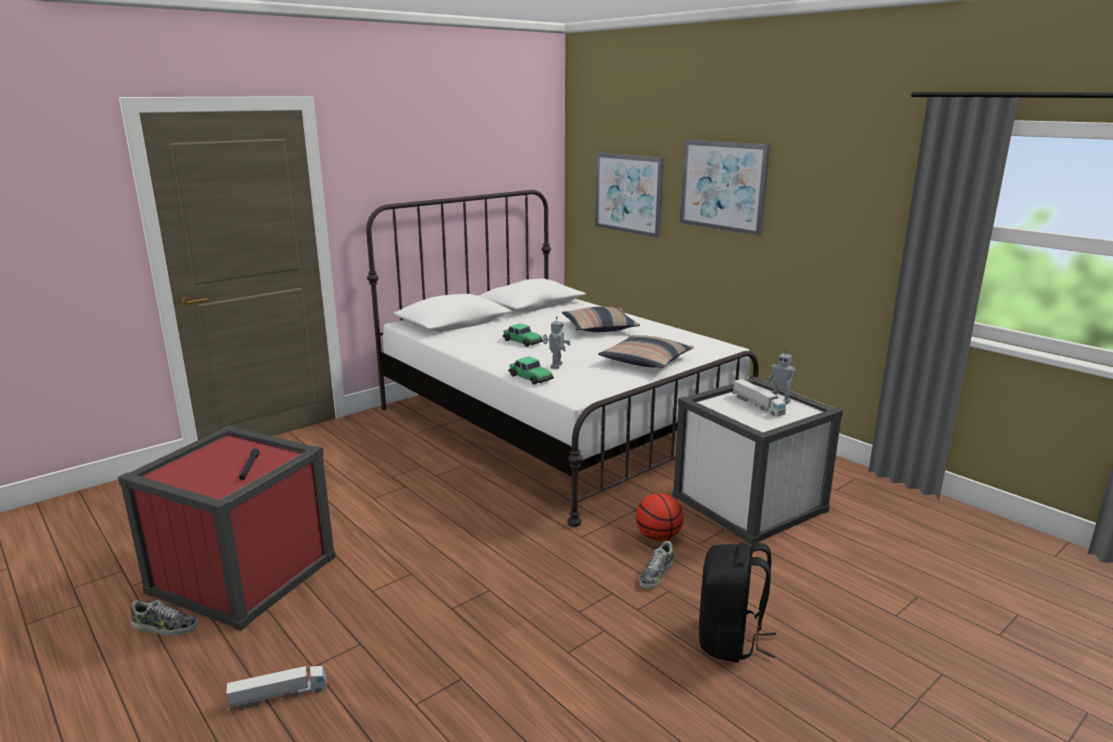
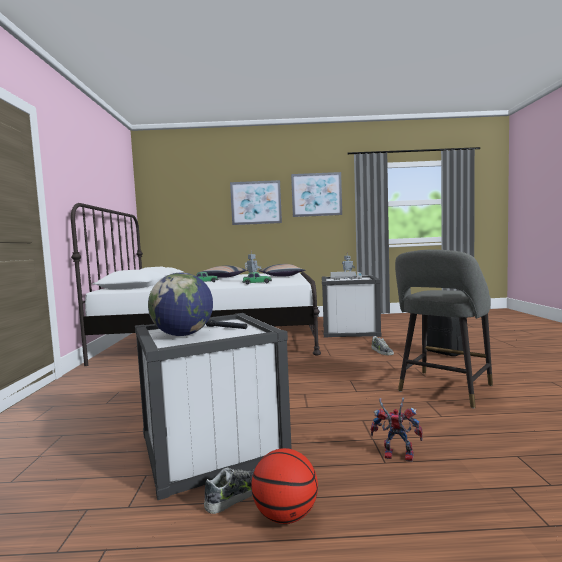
camera: 50 degrees left, 15 degrees down
(209, 460) = (183, 335): none -> globe
(243, 575) = (212, 446): red storage box -> white storage box
(278, 696) = (395, 456): toy truck -> toy robot
(520, 684) = (443, 390): none -> grey stool
(628, 193) = (192, 215): picture -> picture (316, 194)
(658, 537) = (353, 345): basketball -> basketball (285, 515)

